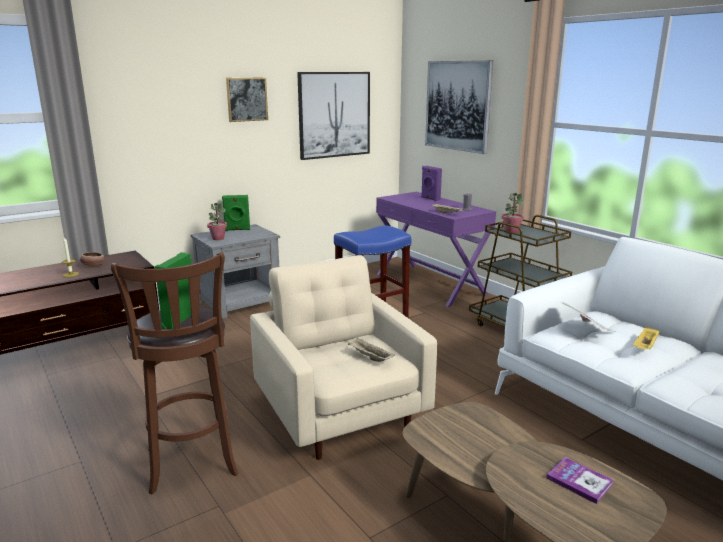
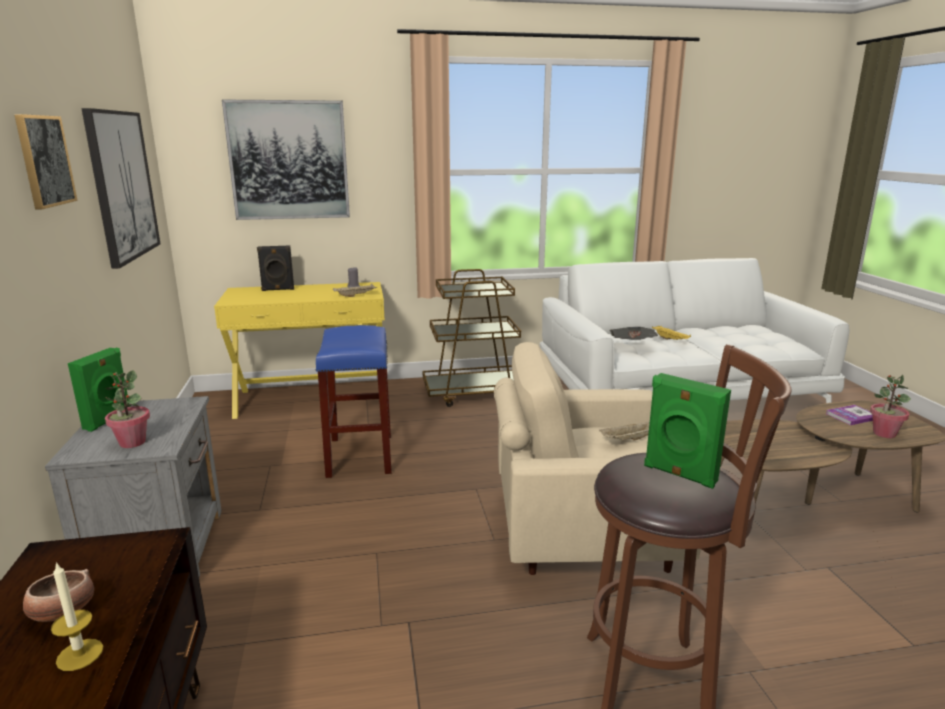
camera: 65 degrees left, 0 degrees up
(430, 198) = (278, 289): purple speaker -> black speaker
(430, 284) = (312, 398): purple console table -> yellow console table
(511, 232) = (461, 292): potted plant -> potted plant (884, 433)

